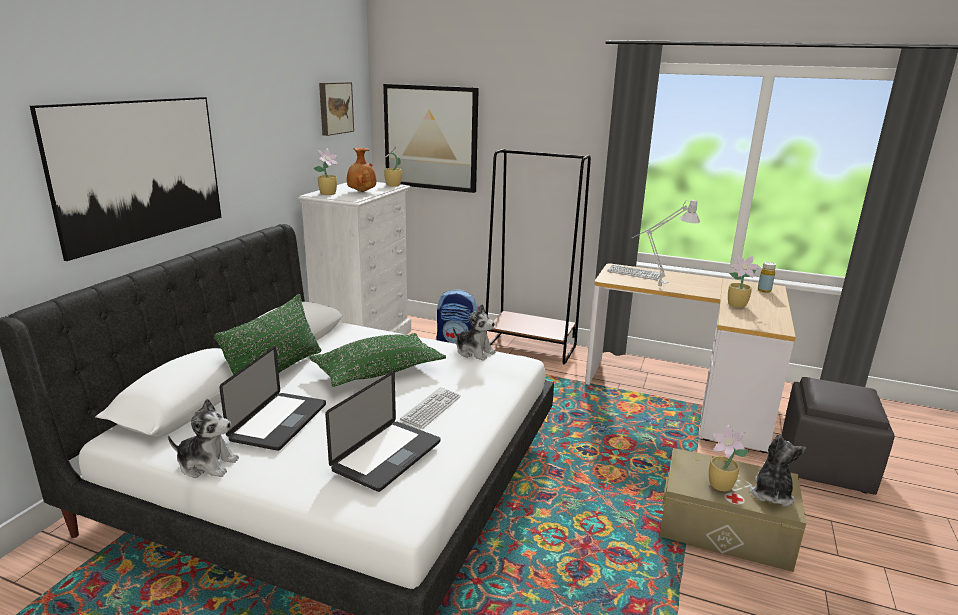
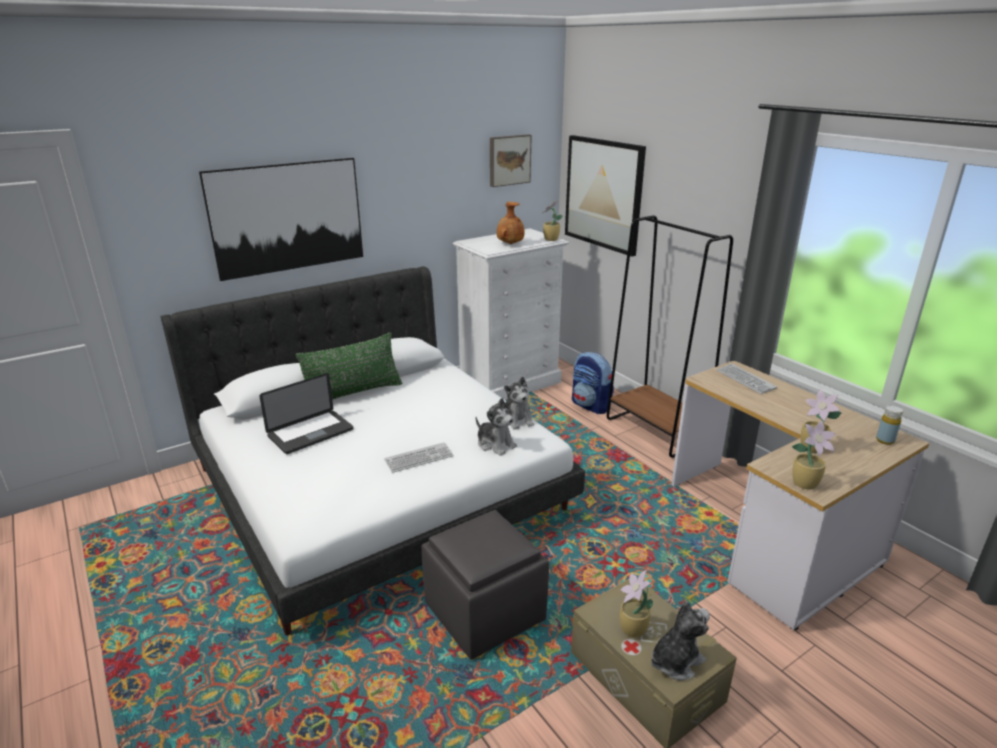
camera: 35 degrees right, 5 degrees up
(207, 464) = (241, 448): plush toy -> plush toy (495, 444)
(329, 194) = (479, 242): potted plant -> potted plant (806, 483)
(378, 371) = (421, 414): green pillow -> none
(387, 456) = (340, 484): laptop -> none
(655, 286) = (746, 400): grey table lamp -> none
(823, 465) = (854, 673): grey ottoman -> grey ottoman (484, 611)

